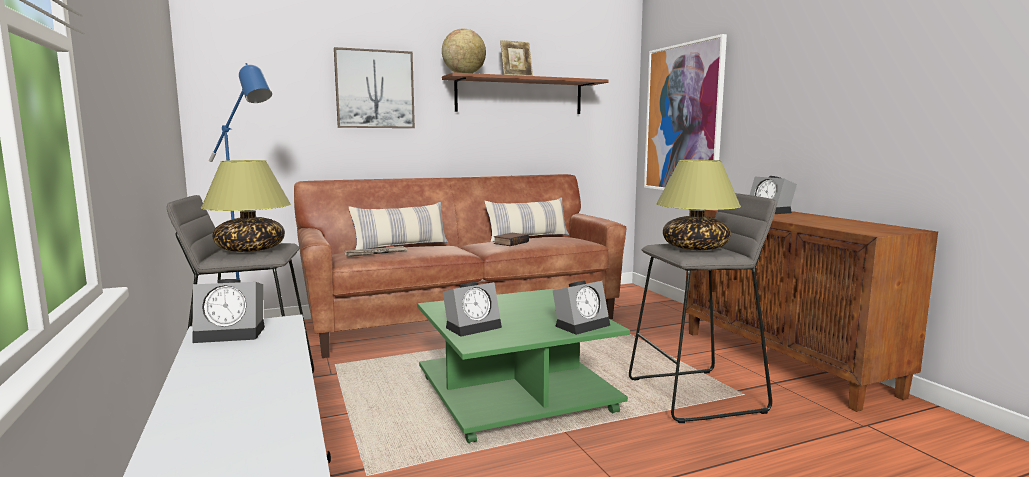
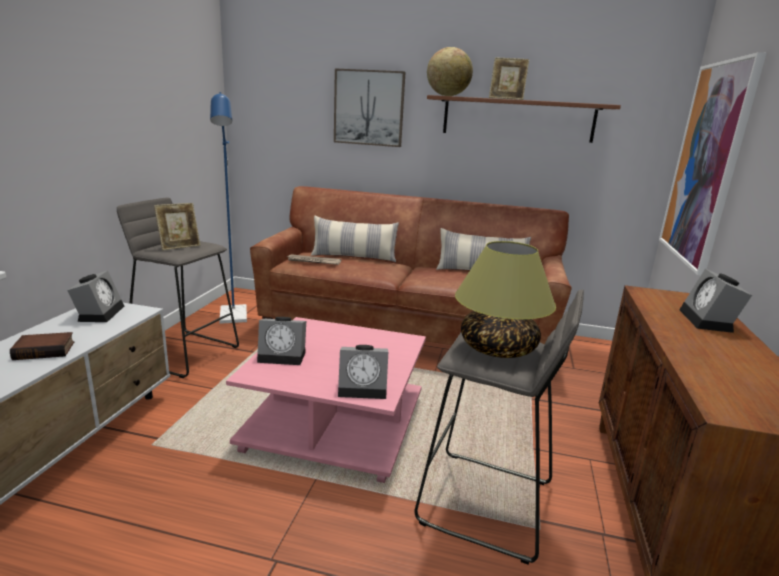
camera: 35 degrees right, 10 degrees up
(233, 333) = (99, 313): alarm clock -> alarm clock turned 120 degrees counterclockwise
(250, 249) = (179, 246): table lamp -> picture frame
(510, 242) = (442, 276): book -> book (45, 350)
(516, 393) = (337, 423): green coffee table -> pink coffee table

